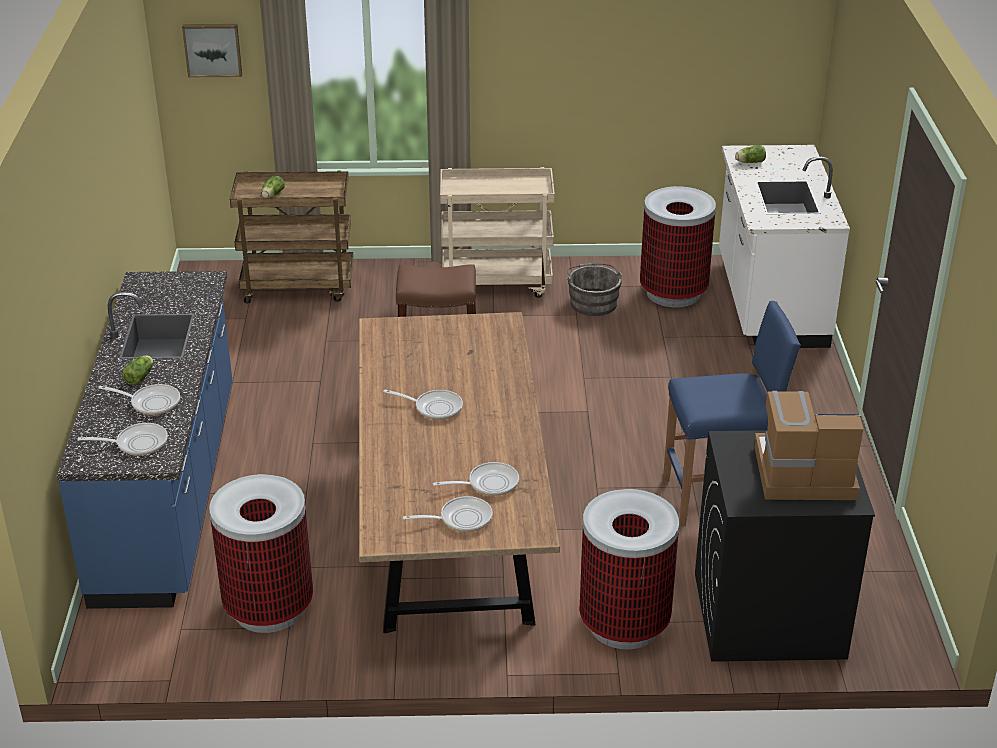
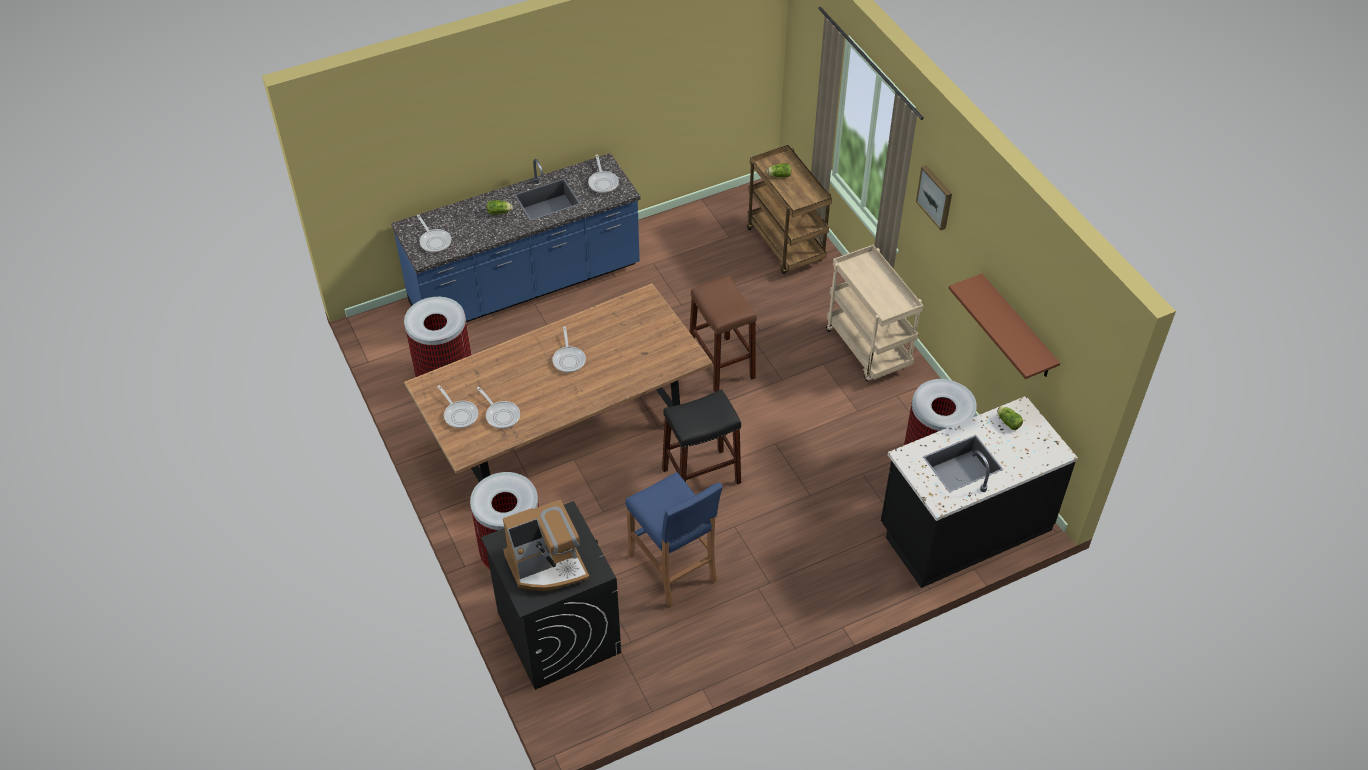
camera: 65 degrees right, 15 degrees up
(151, 402) = (476, 228): frying pan -> frying pan (603, 182)
(212, 49) = (809, 55): picture -> picture (936, 197)
(593, 302) = (882, 415): grey bucket -> none
(595, 440) = (701, 476): none -> black stool
(679, 88) = (1017, 328): none -> brown shelf
(769, 301) = (964, 528): white counter -> black counter
(802, 474) = (547, 565): coffee machine -> coffee machine turned 90 degrees clockwise

